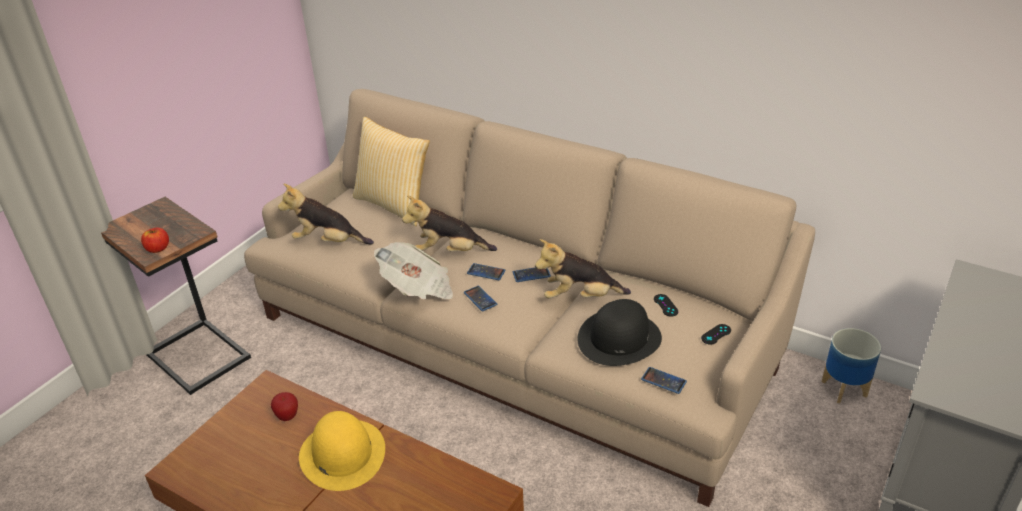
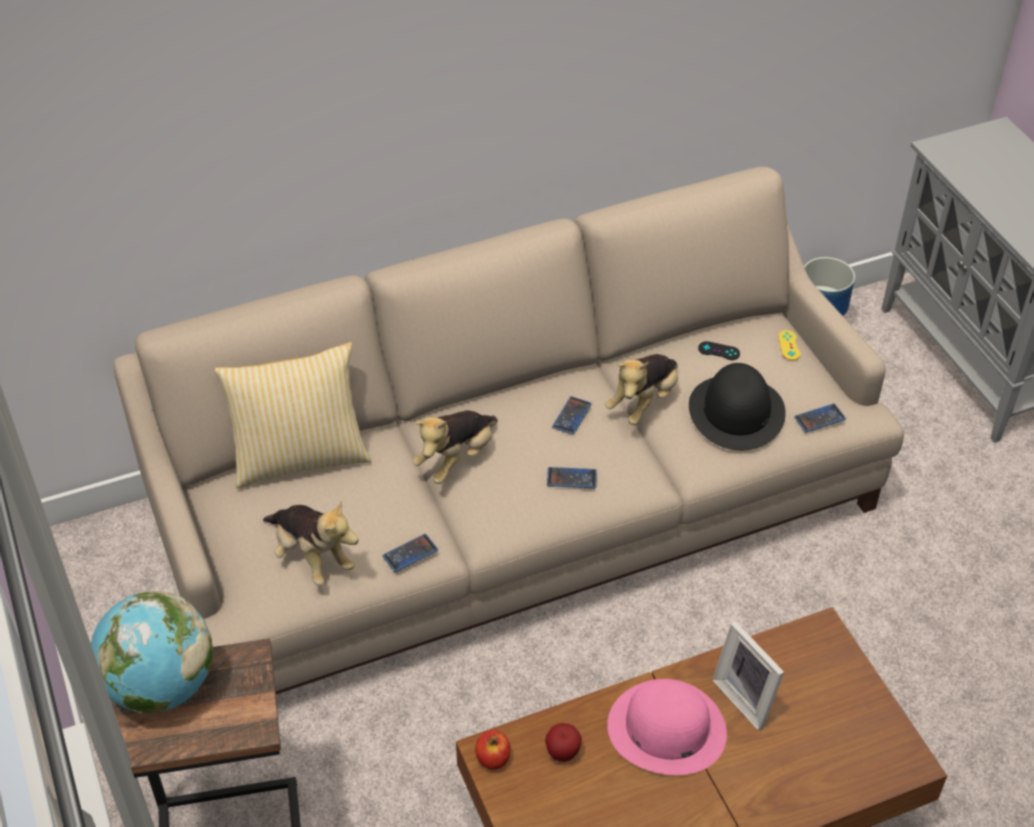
camera: 55 degrees left, 10 degrees up
(158, 249) = (249, 714): apple -> apple (493, 758)
(159, 216) = (161, 686): none -> globe
(328, 242) = (311, 557): plush toy -> plush toy turned 90 degrees counterclockwise
(342, 453) = (666, 728): yellow hat -> pink hat
(400, 481) = (747, 697): none -> picture frame
(418, 288) = (497, 520): newspaper -> none
(486, 272) = (530, 448): phone -> phone (410, 553)
(716, 334) = (789, 345): black game controller -> yellow game controller

